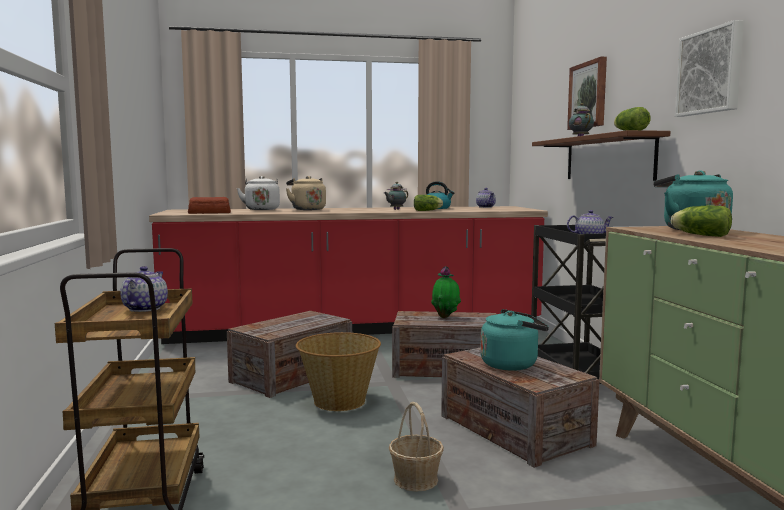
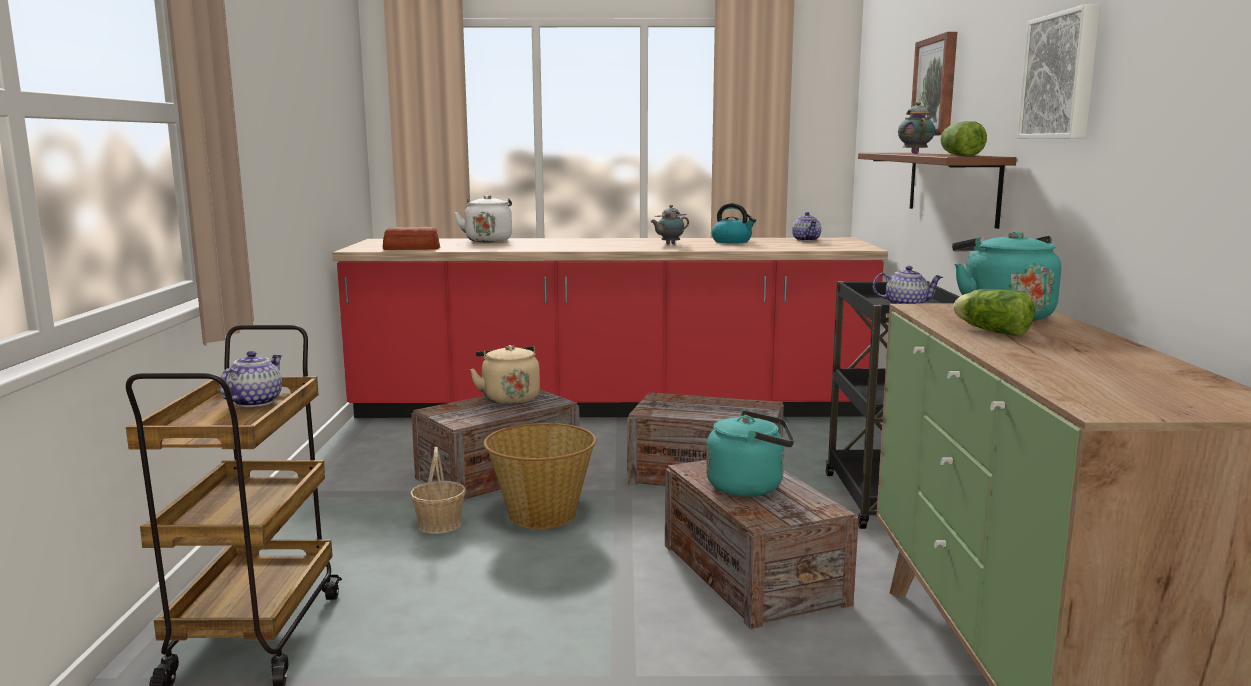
camera: 10 degrees right, 5 degrees up
(307, 209) = (548, 242): beige kettle -> beige kettle (509, 398)
(416, 479) = (588, 632): basket -> basket (439, 524)
(428, 210) = (711, 248): lettuce -> none
(445, 317) = (707, 406): potted plant -> none

